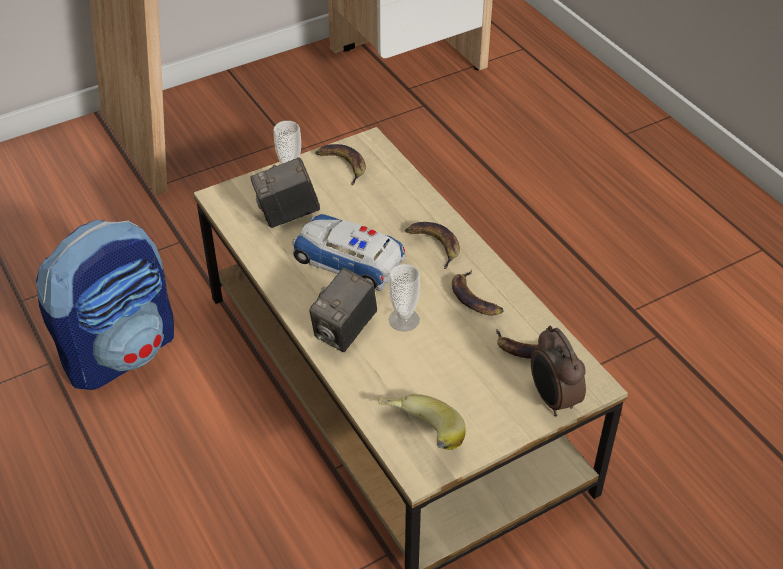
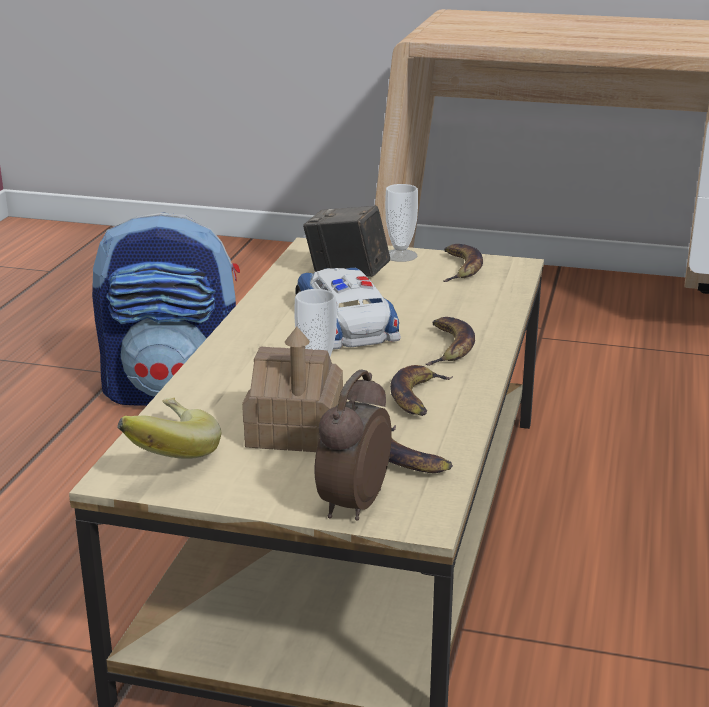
camera: 45 degrees right, 20 degrees down
(345, 332) = (247, 360): camera -> none
(453, 368) = (295, 430): none -> toy house

